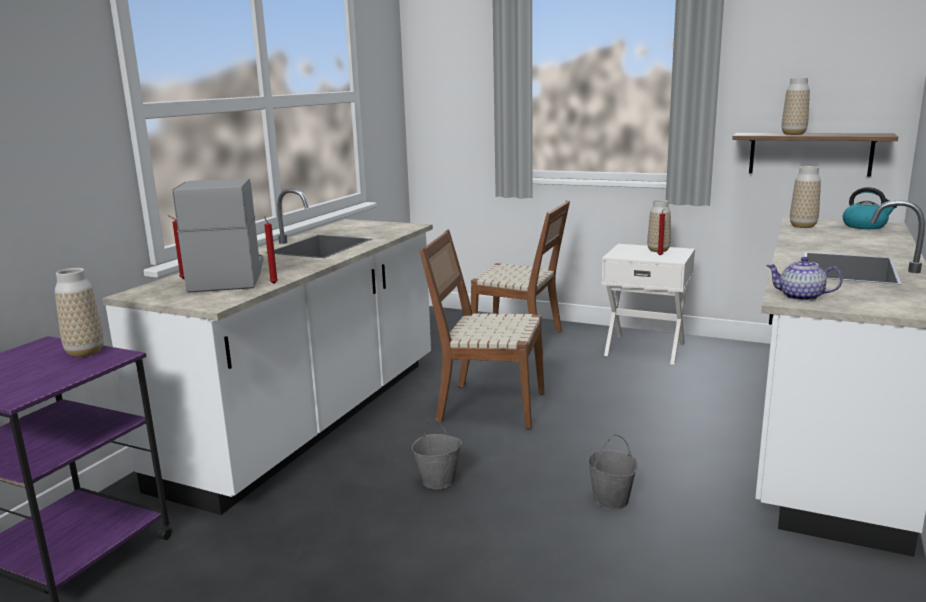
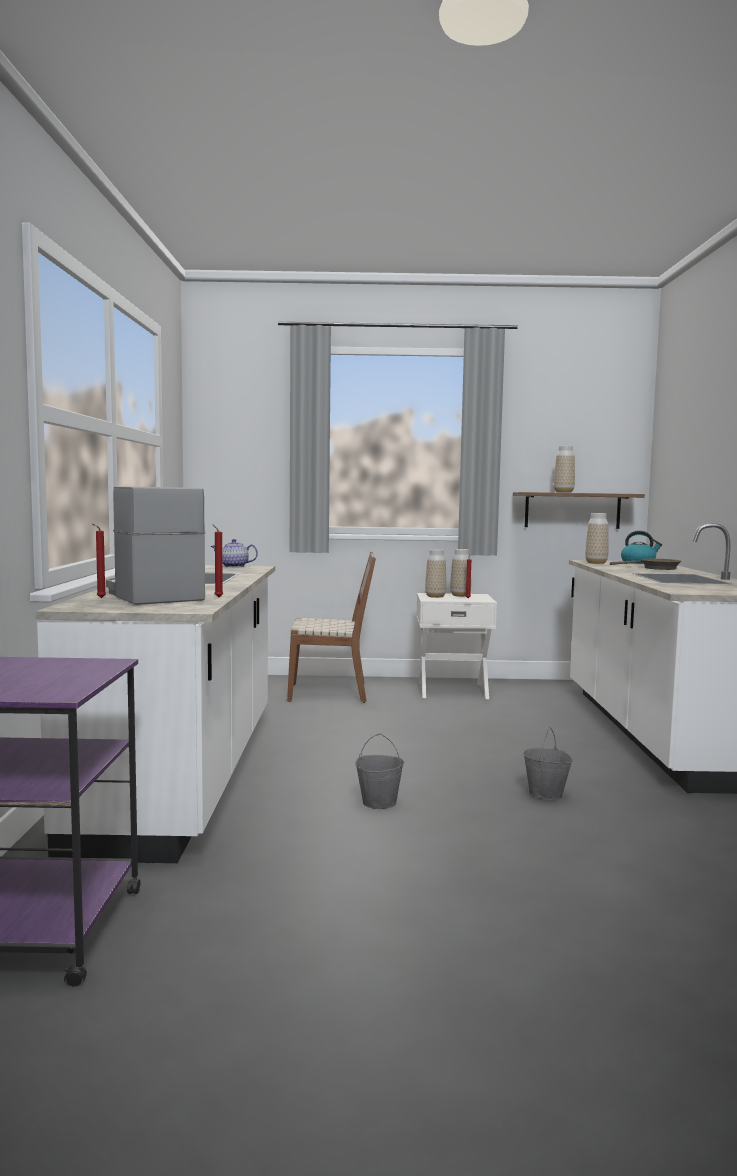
camera: 25 degrees left, 10 degrees down
(85, 352) = (61, 662): vase -> vase (435, 596)
(486, 406) = (358, 743): chair -> none
(800, 297) = (686, 590): teapot -> teapot (233, 566)
(862, 241) = (656, 568): none -> brown frying pan

